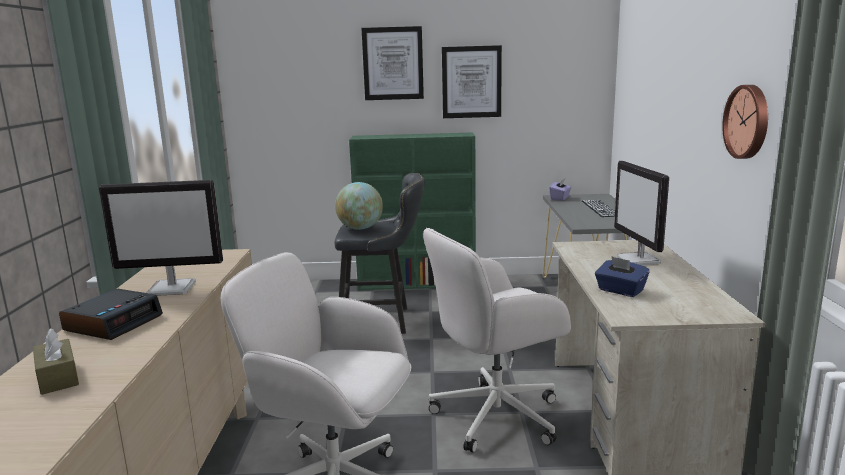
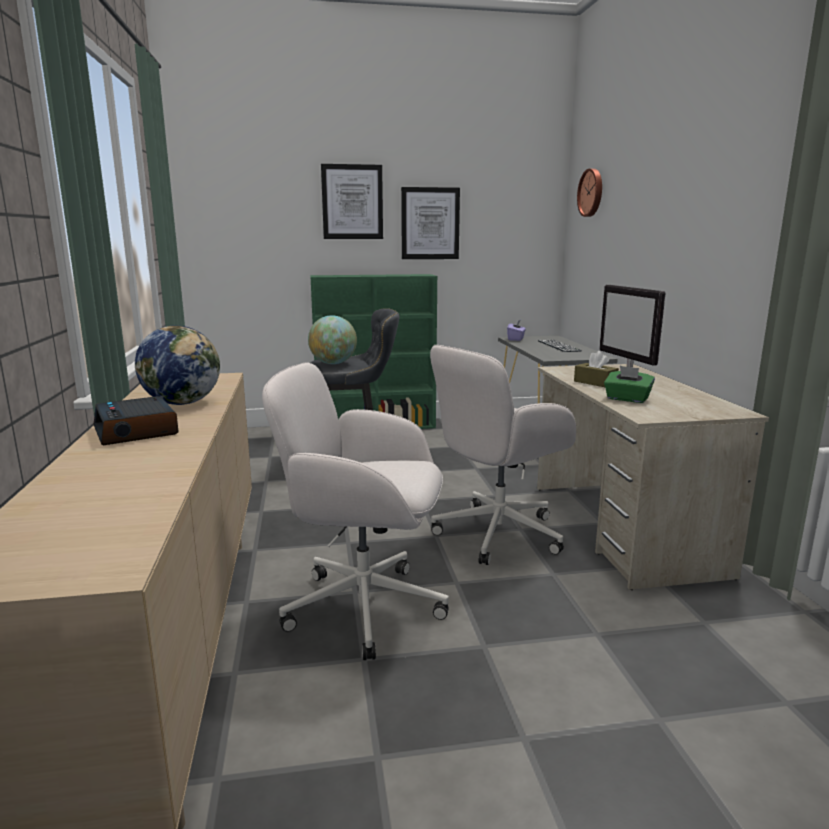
camera: 10 degrees left, 0 degrees up
(57, 377) = (108, 474): brown tissue box -> brown tissue box (595, 383)
(114, 322) = (137, 430): alarm clock -> alarm clock turned 135 degrees clockwise
(173, 288) = (182, 403): monitor -> globe
(620, 291) = (627, 399): blue tissue box -> green tissue box
(748, 122) = (730, 243): wall clock -> wall clock (591, 193)

